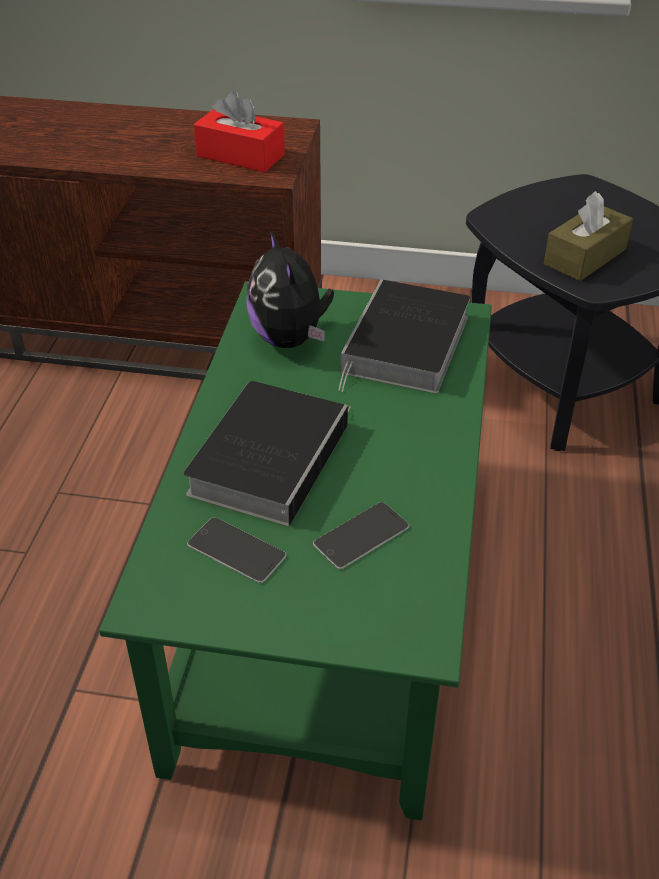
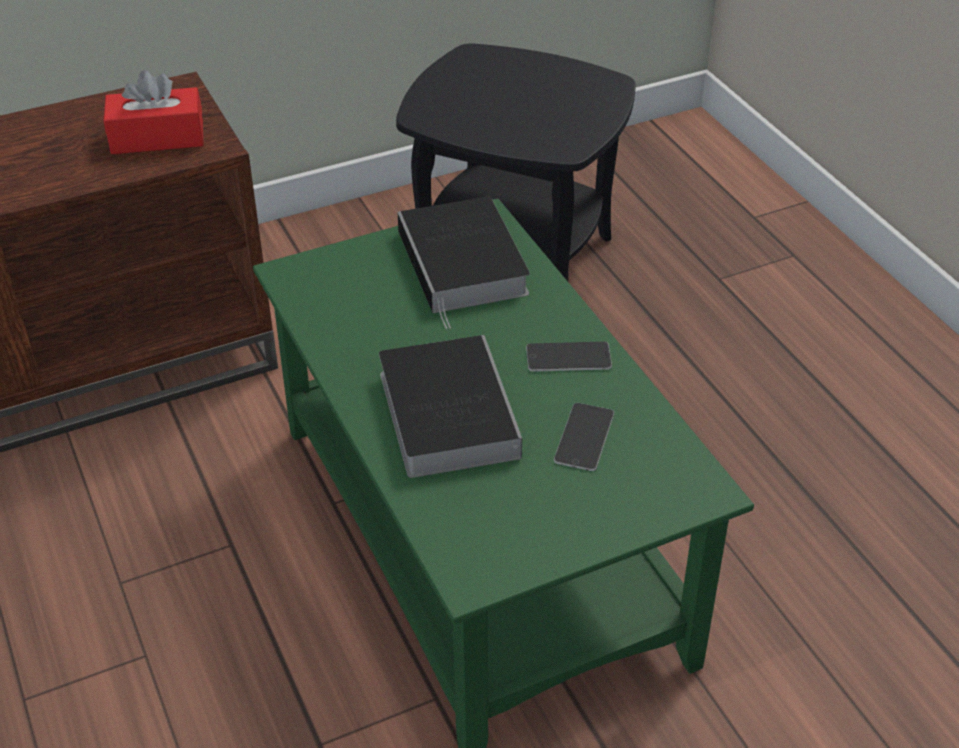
camera: 35 degrees left, 0 degrees up
(236, 550) = (499, 498): phone -> phone (568, 357)
(290, 339) = (355, 301): plush toy -> none
(585, 257) = (535, 124): brown tissue box -> none

